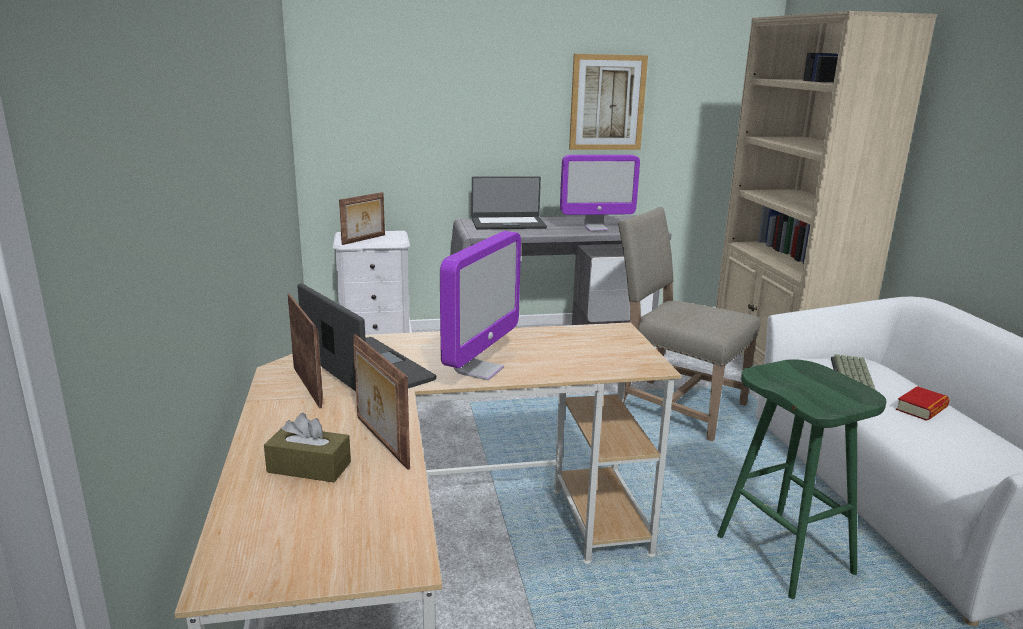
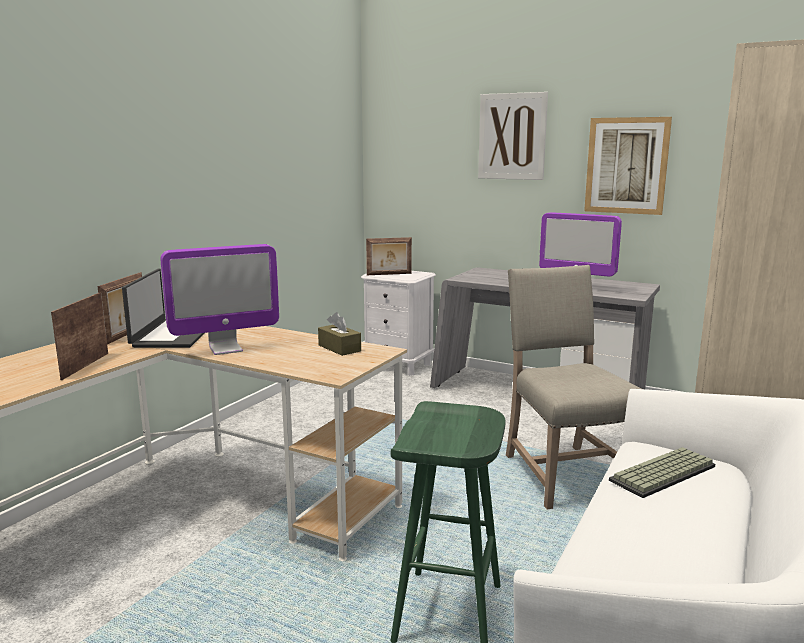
camera: 40 degrees right, 5 degrees down
(309, 467) = (31, 366): brown tissue box -> brown tissue box (339, 348)
(490, 71) = (512, 136): none -> picture
(508, 223) = (506, 275): laptop -> none
(921, 408) = (682, 520): book -> none

